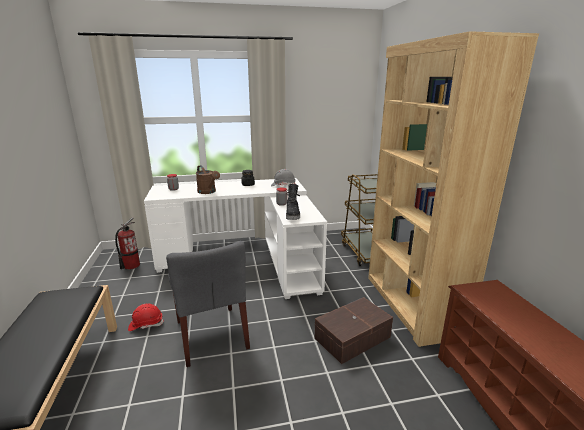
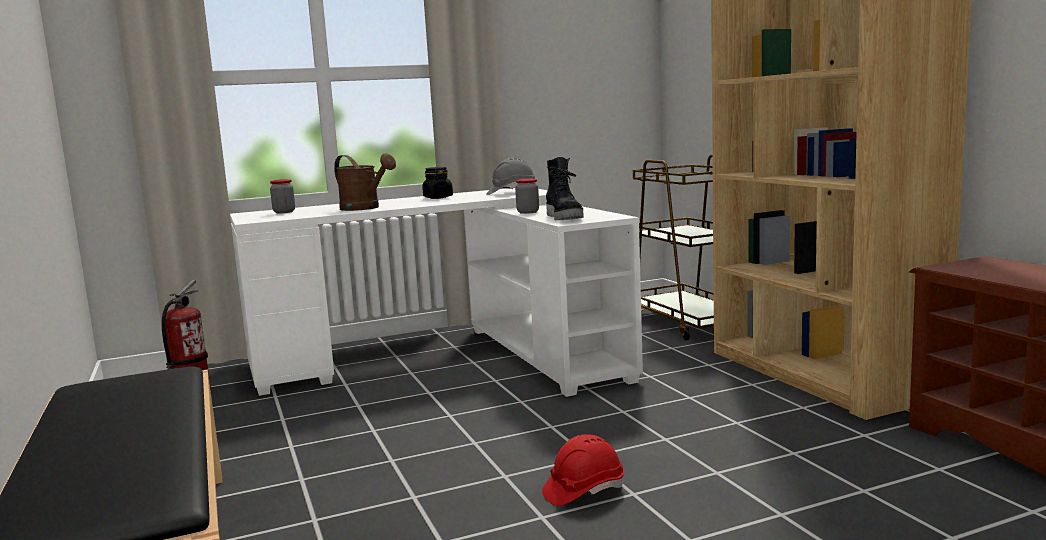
camera: 10 degrees left, 10 degrees down
(146, 324) = (287, 465): red hard hat -> red hard hat (583, 491)
(212, 335) = (445, 459): grey chair -> none
(351, 337) = (733, 425): brown storage box -> none

